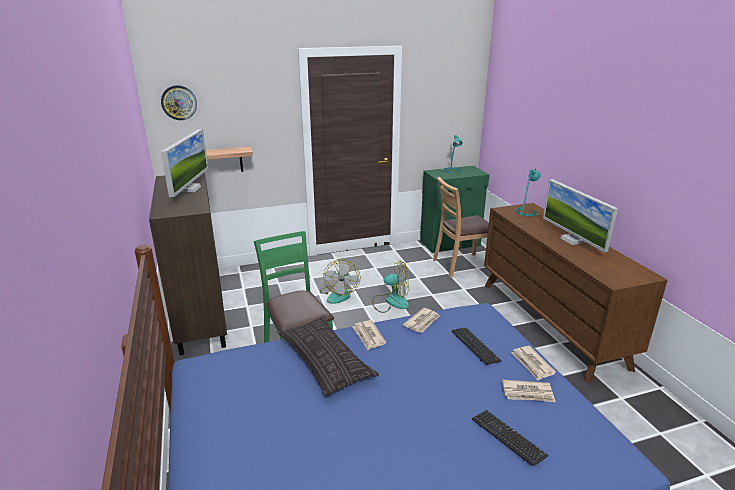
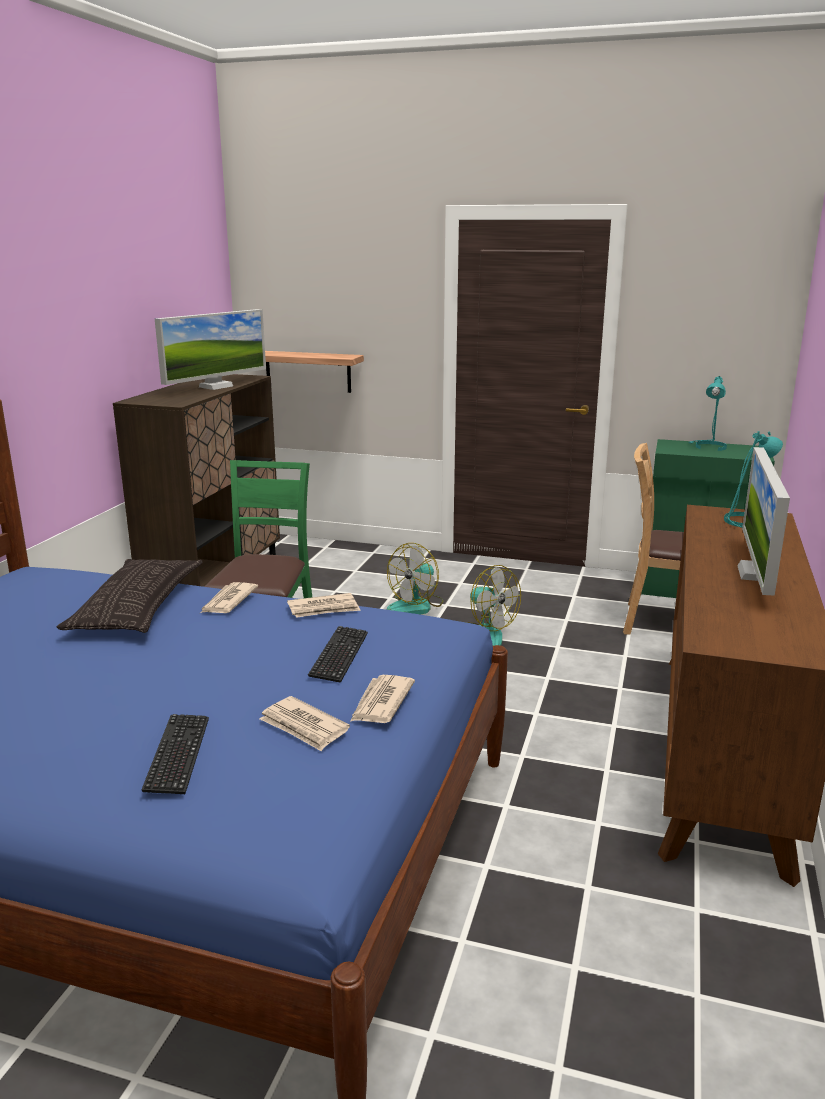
camera: 35 degrees right, 5 degrees down
(179, 102) = (275, 279): wall clock -> none

